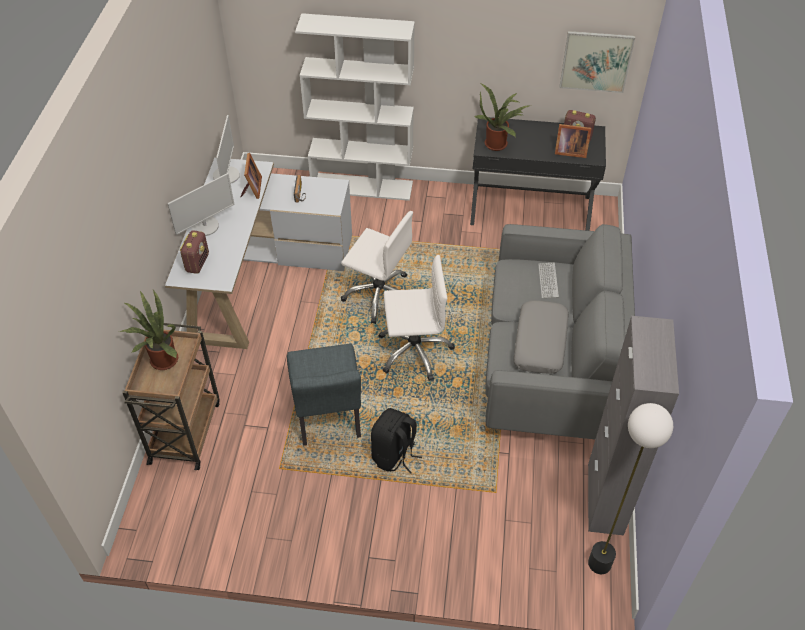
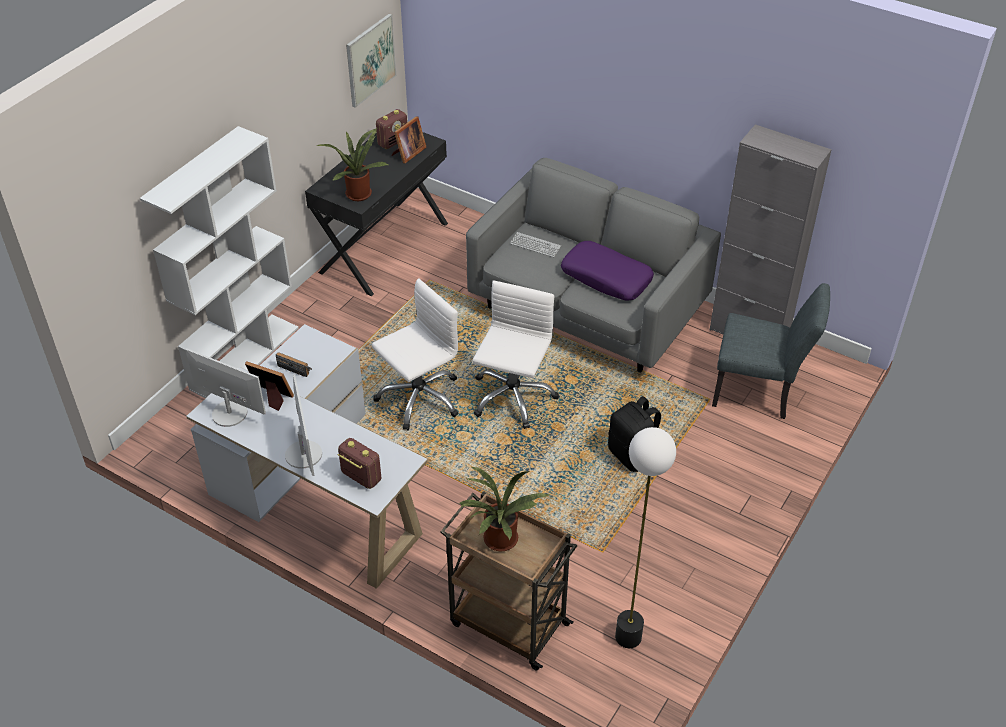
camera: 65 degrees left, 5 degrees down
(328, 419) = (561, 492): grey chair -> grey chair (759, 392)
(540, 343) = (606, 278): grey pillow -> purple pillow
(599, 563) = (809, 362): floor lamp -> floor lamp (628, 637)

